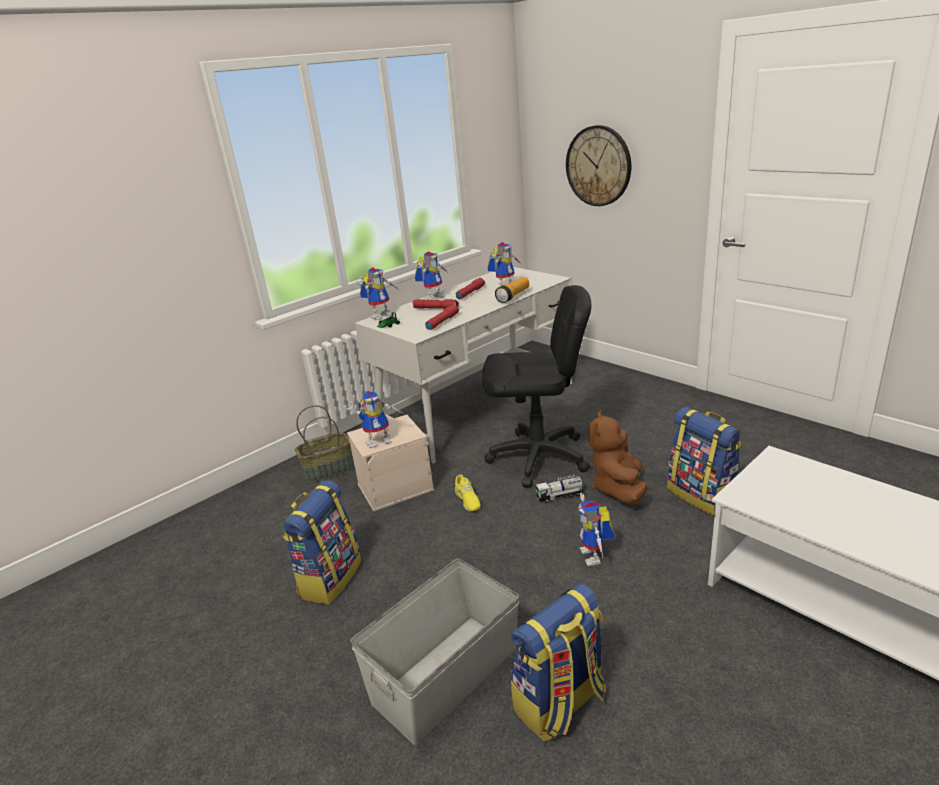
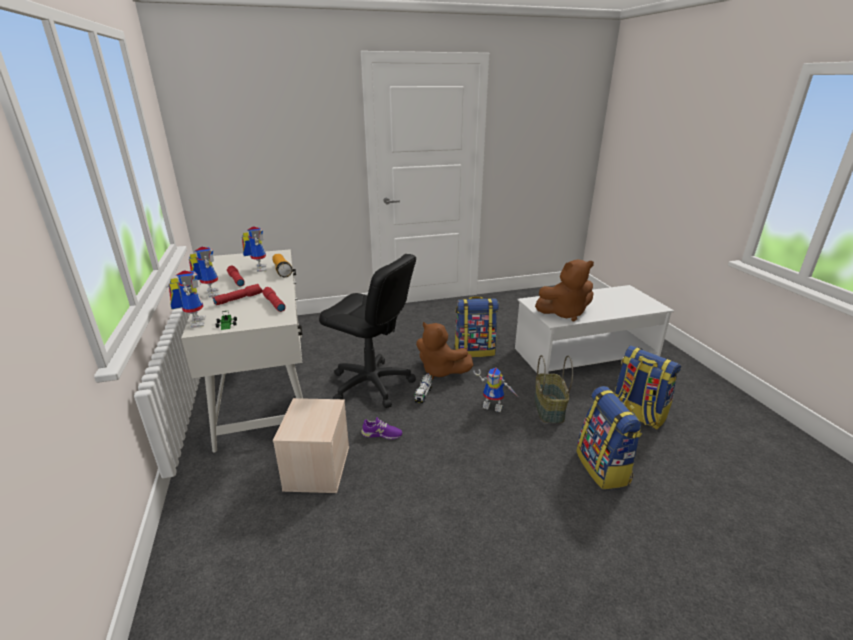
camera: 65 degrees left, 0 degrees up
(328, 469) = (227, 506): basket -> basket (548, 408)
(329, 578) = (403, 552): backpack -> backpack (637, 414)
(380, 440) = (317, 424): toy robot -> none
(444, 675) = (557, 512): grey storage box -> none
(467, 499) = (381, 434): yellow shoe -> purple shoe
(539, 457) = (371, 384): black office chair -> black office chair turned 90 degrees clockwise
(598, 166) = (267, 158): wall clock -> none
(784, 498) = (564, 313): none -> brown plush toy

